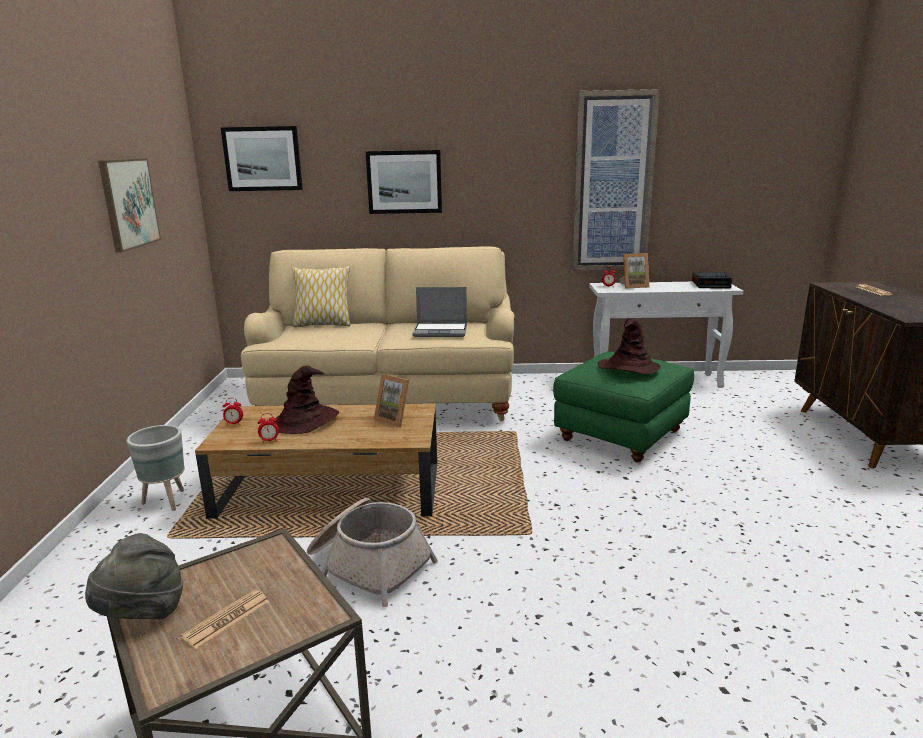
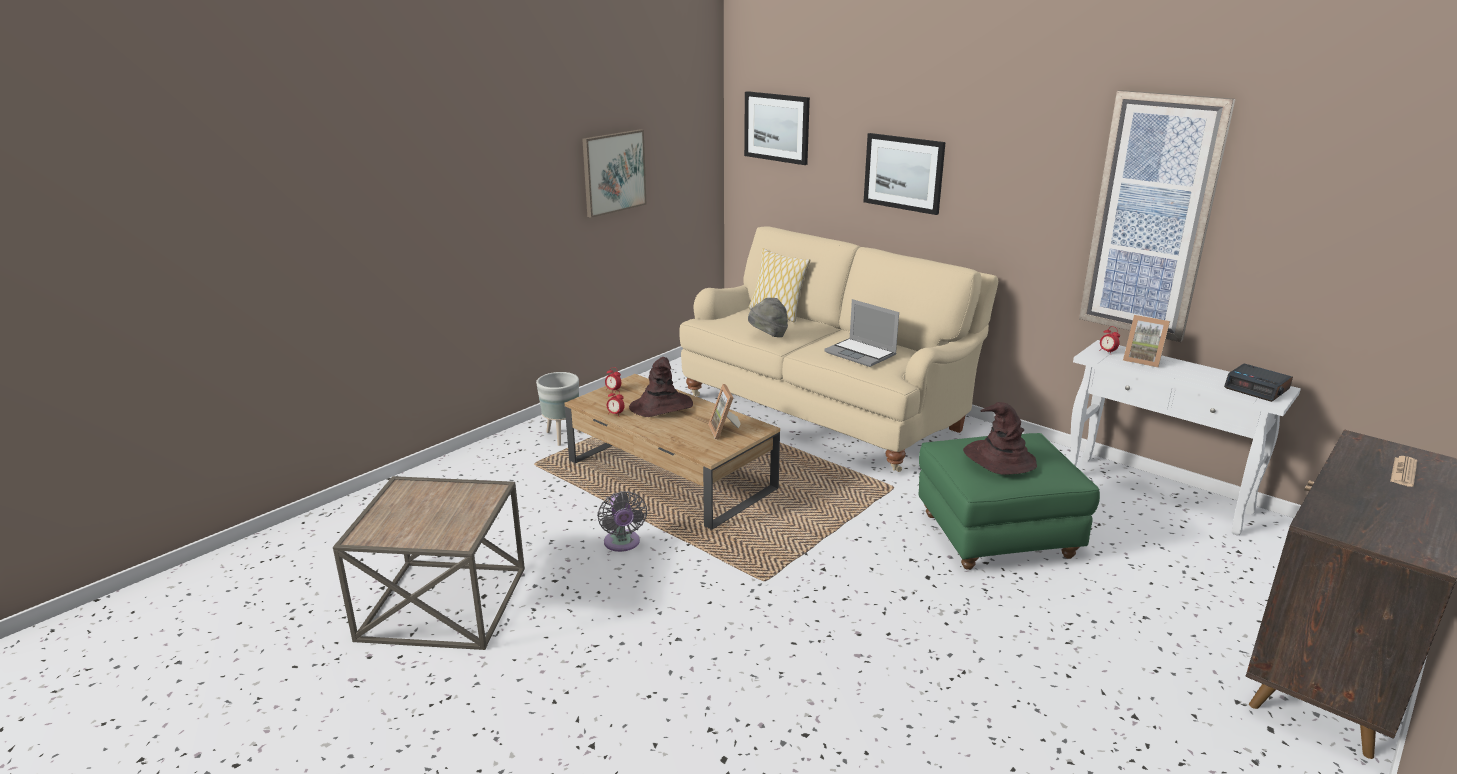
camera: 40 degrees right, 5 degrees up
(142, 615) = (393, 497): grey hat -> grey hat (768, 335)
(227, 619) = (420, 520): newspaper -> none
(368, 564) = (622, 544): basket -> grey fan

